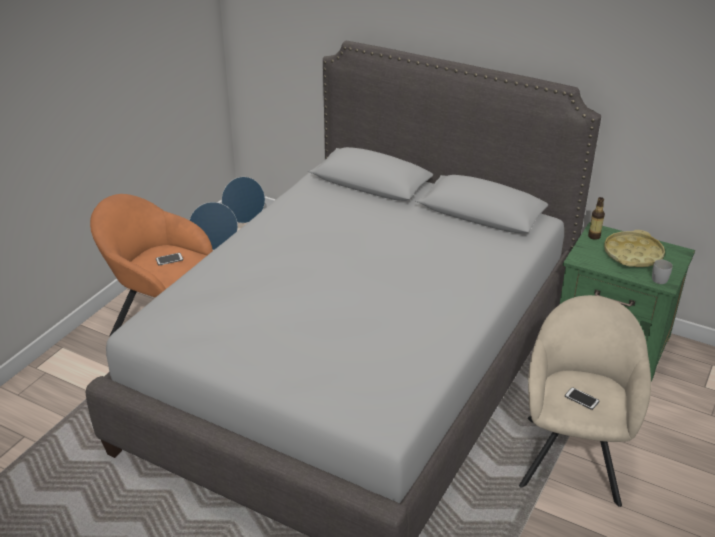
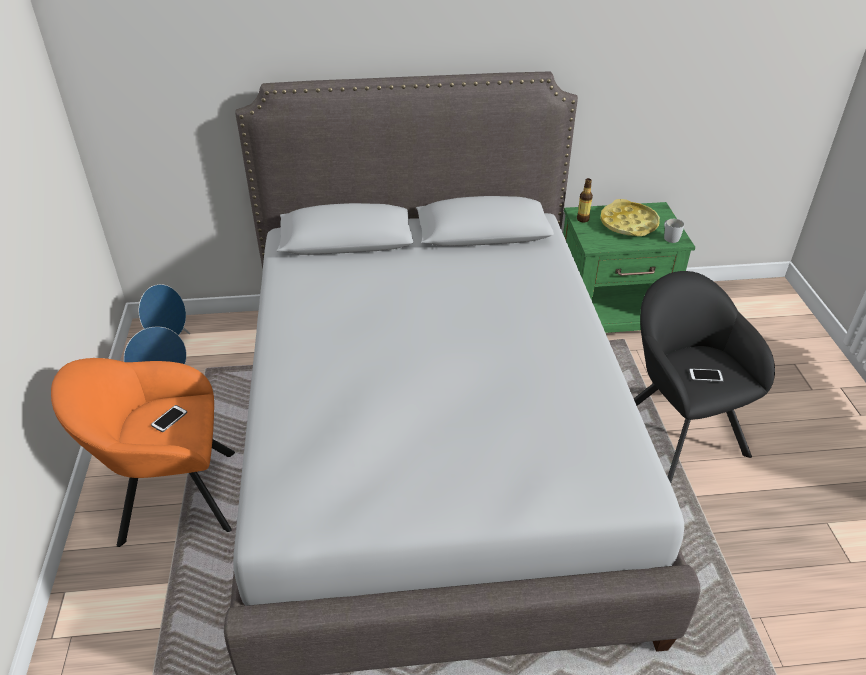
camera: 35 degrees left, 5 degrees up
(572, 454) = (676, 429): beige armchair -> black armchair

